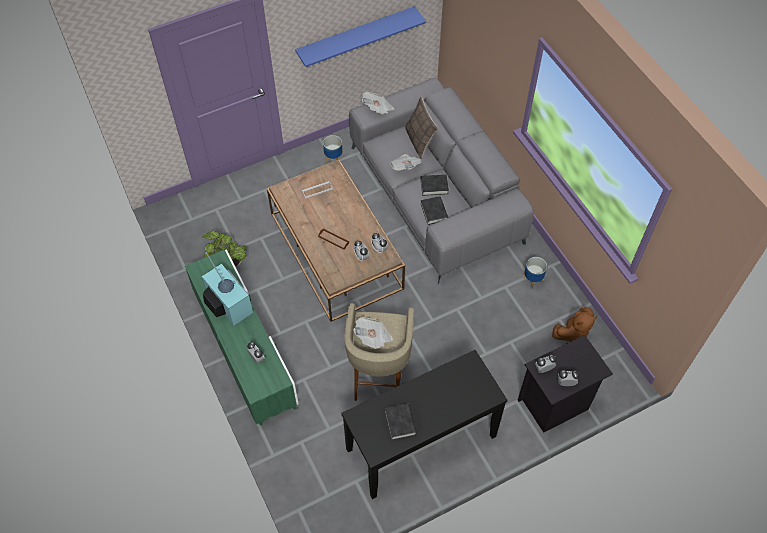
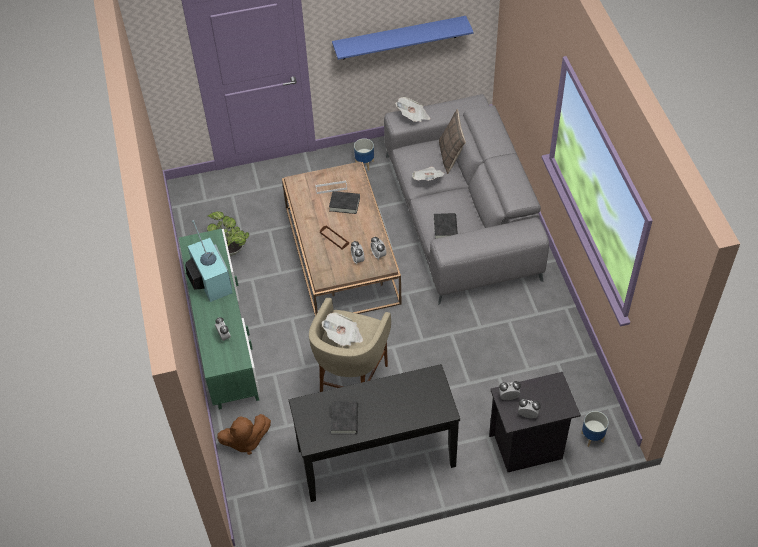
camera: 15 degrees right, 5 degrees down
(434, 186) = (453, 203): black book -> black book (344, 204)
(533, 279) = (540, 318): planter -> planter (592, 437)
(573, 332) = (568, 379): brown plush toy -> brown plush toy (245, 441)

